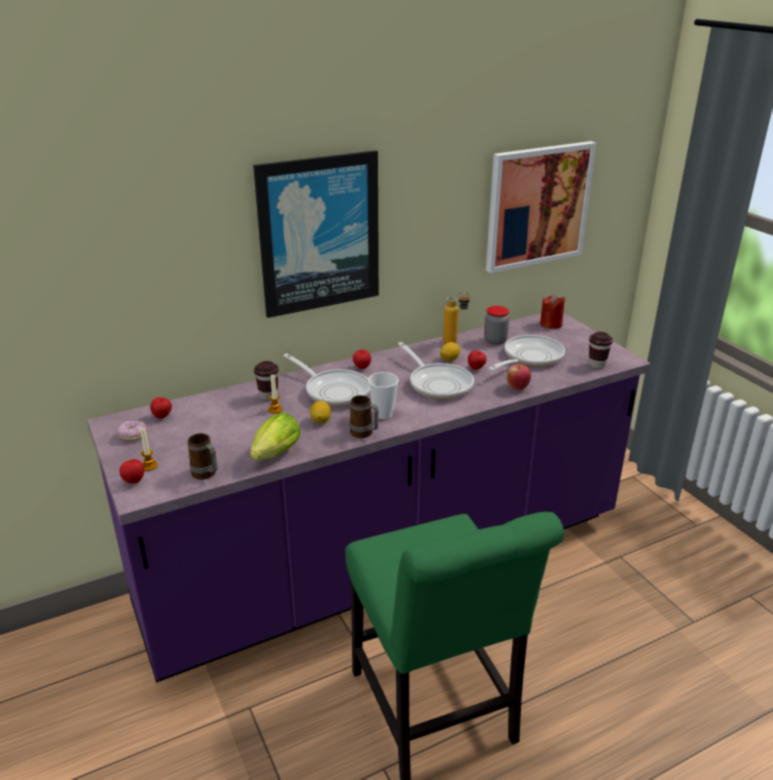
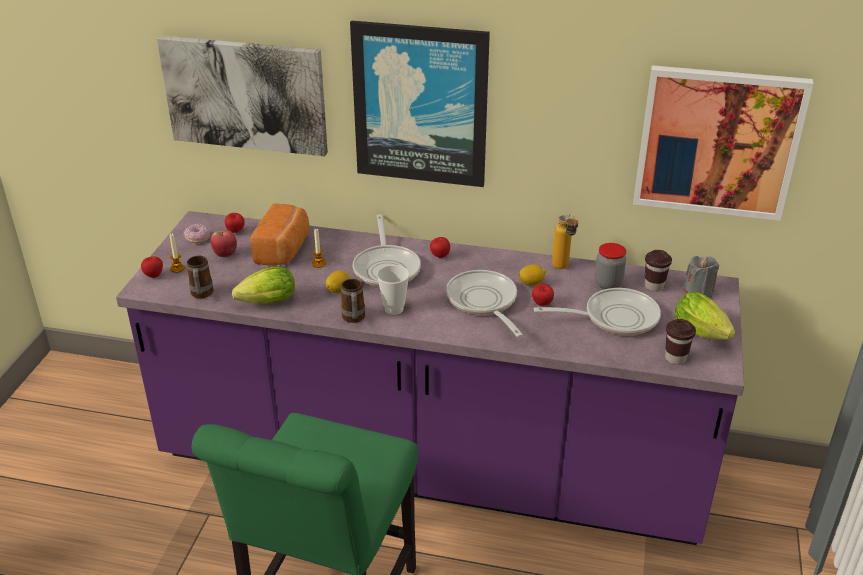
camera: 40 degrees right, 5 degrees up
(143, 270) = (245, 94): none -> picture
(229, 412) = (284, 250): none -> bread
(268, 396) = (330, 249): brown cup -> brown cup (654, 286)
(438, 383) = (483, 302): frying pan -> frying pan turned 150 degrees clockwise
(517, 387) = (552, 342): apple -> apple (225, 254)
(551, 324) = (698, 291): red candle -> grey candle
(589, 346) = (703, 334): none -> lettuce

